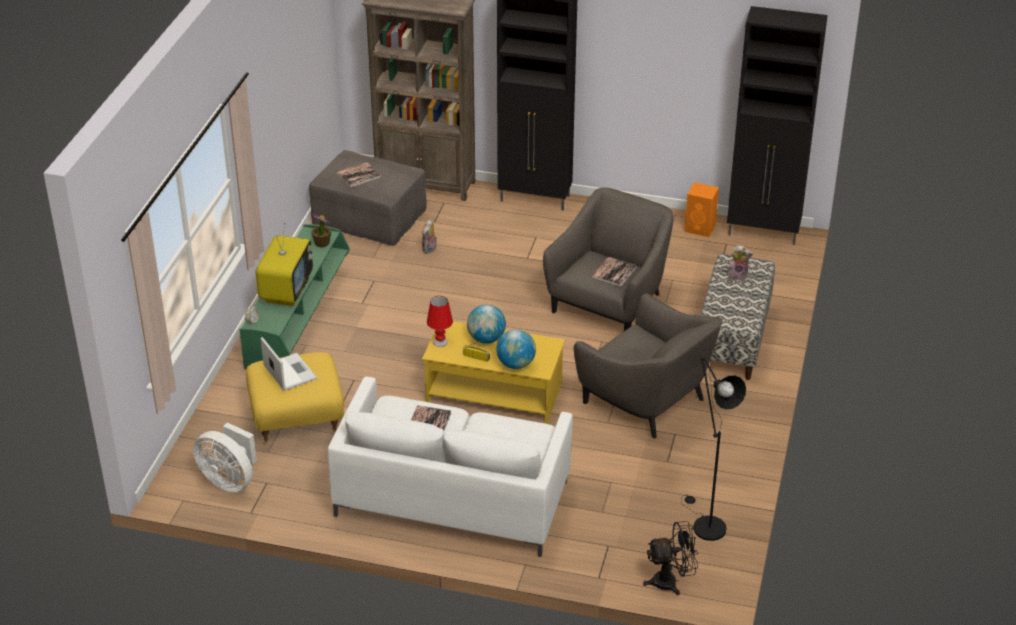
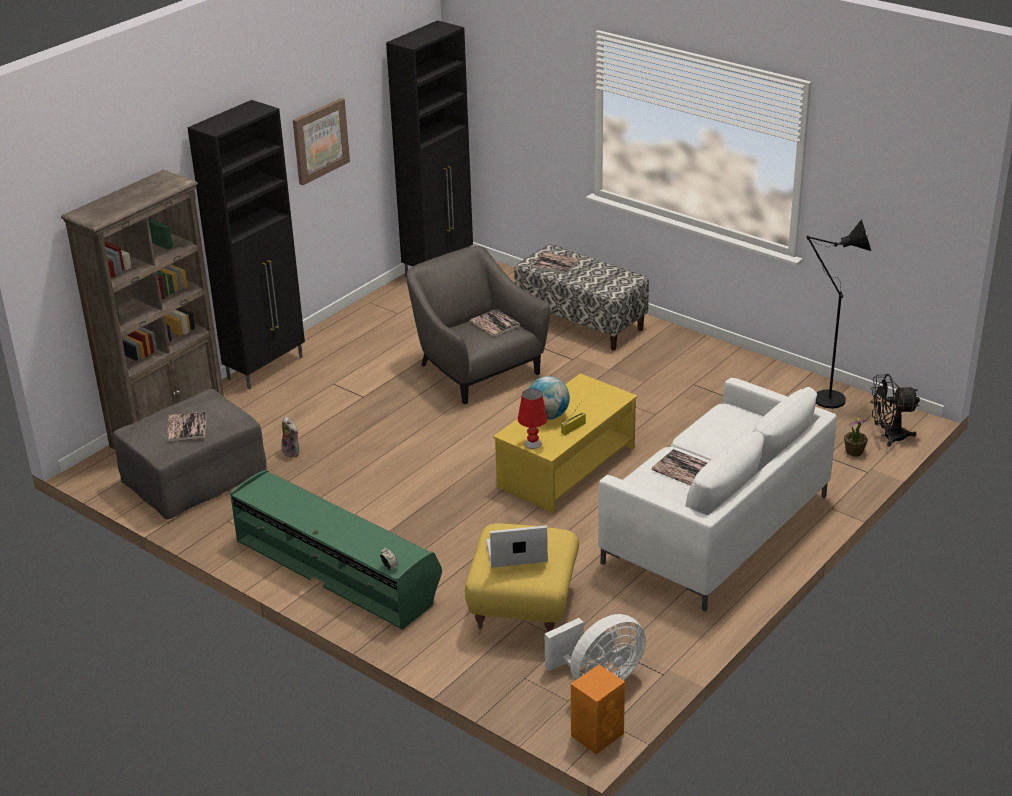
camera: 65 degrees left, 5 degrees down
(286, 290) = (349, 530): television -> none
(322, 243) = (279, 488): potted plant -> potted plant (854, 452)
(516, 364) = (601, 408): globe -> none
(646, 400) = (636, 386): grey armchair -> none
(652, 53) = (320, 140): none -> picture
(671, 581) = (888, 436): black fan -> black fan turned 105 degrees counterclockwise
(700, 228) = (403, 295): orange speaker -> orange speaker (598, 734)
(738, 275) = (556, 264): plush toy -> book

